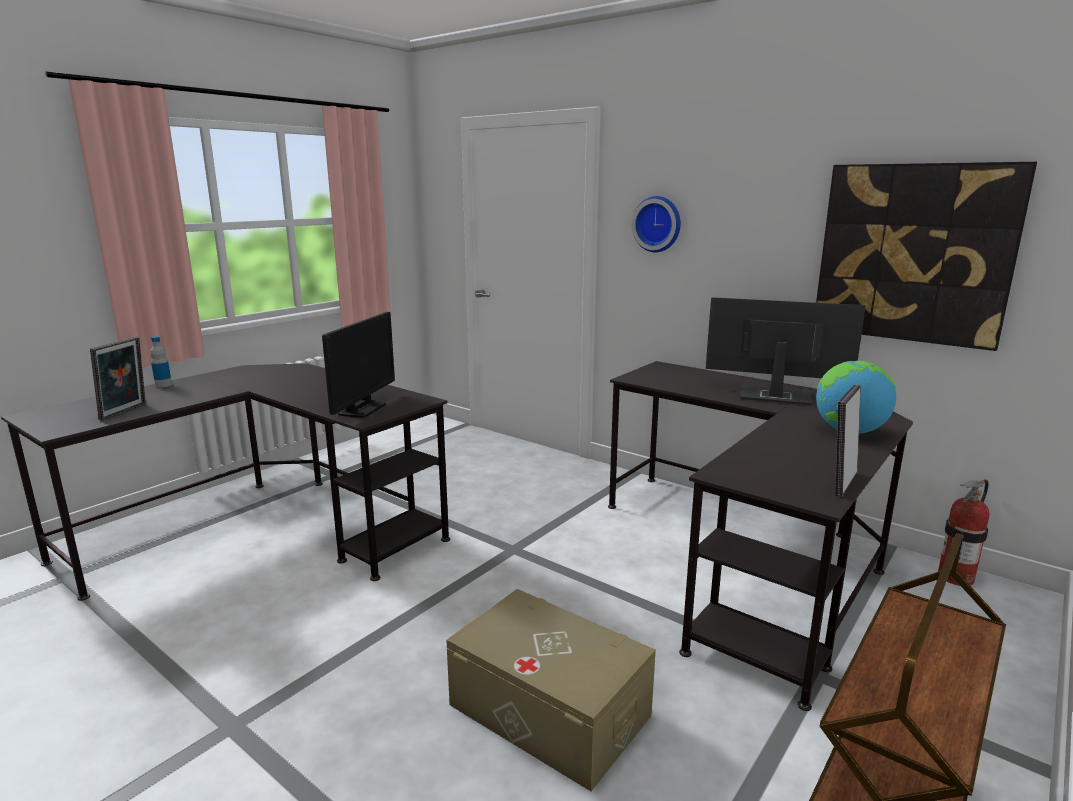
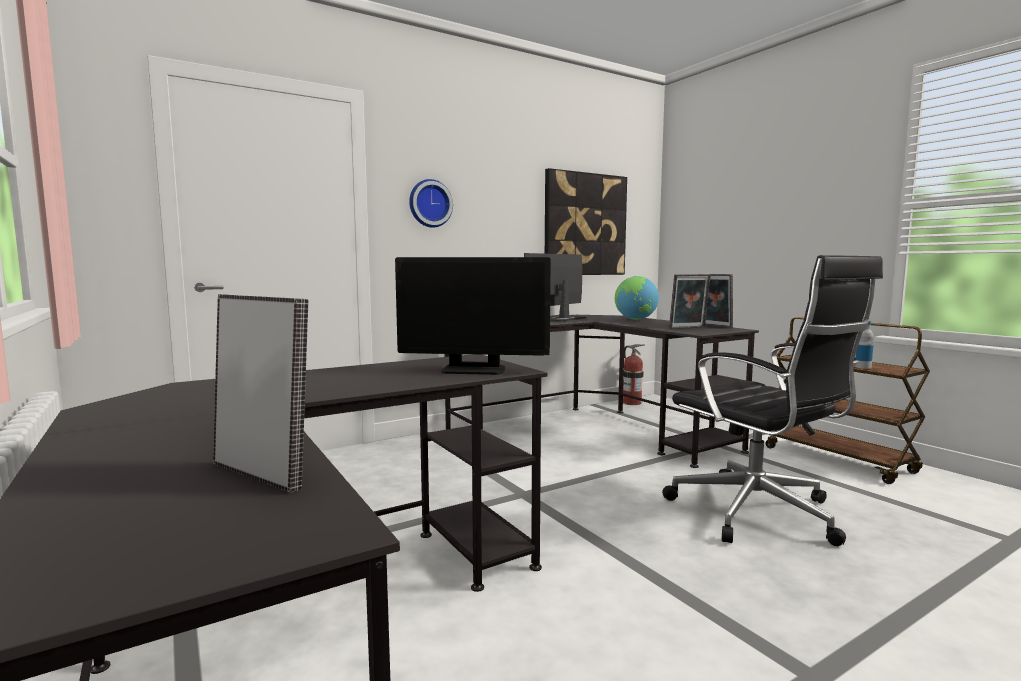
camera: 70 degrees left, 10 degrees down
(163, 385) = (71, 456): bottle -> bottle (863, 367)
(362, 409) = (474, 370): monitor -> monitor turned 150 degrees clockwise
(549, 710) = (758, 513): beige storage box -> black office chair
(778, 467) = (688, 328): none -> picture frame

